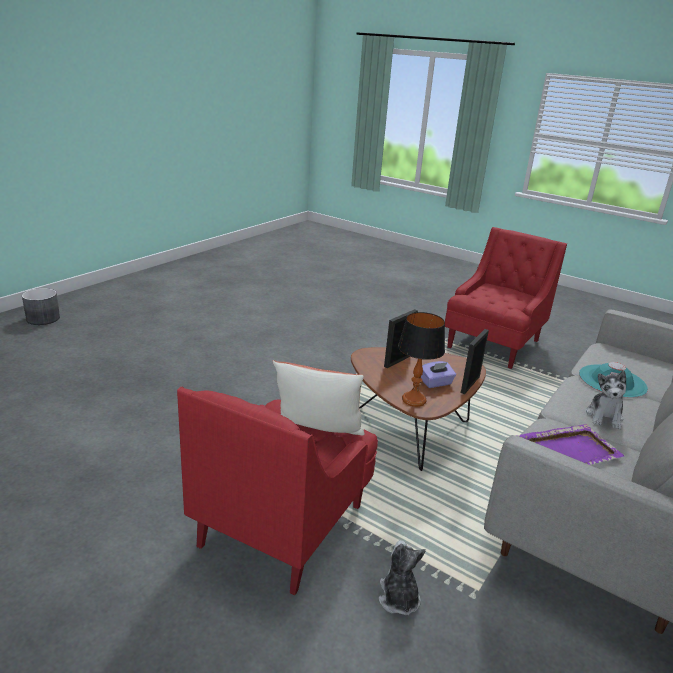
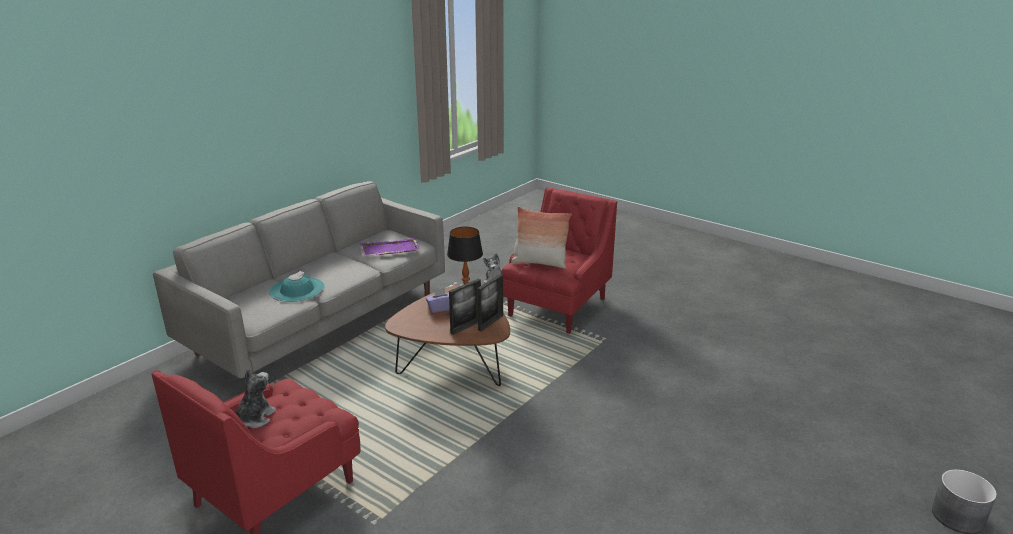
camera: 175 degrees left, 0 degrees up
(470, 384) = (411, 308): picture frame -> picture frame (490, 323)
(604, 416) = (339, 266): plush toy -> plush toy (254, 418)

